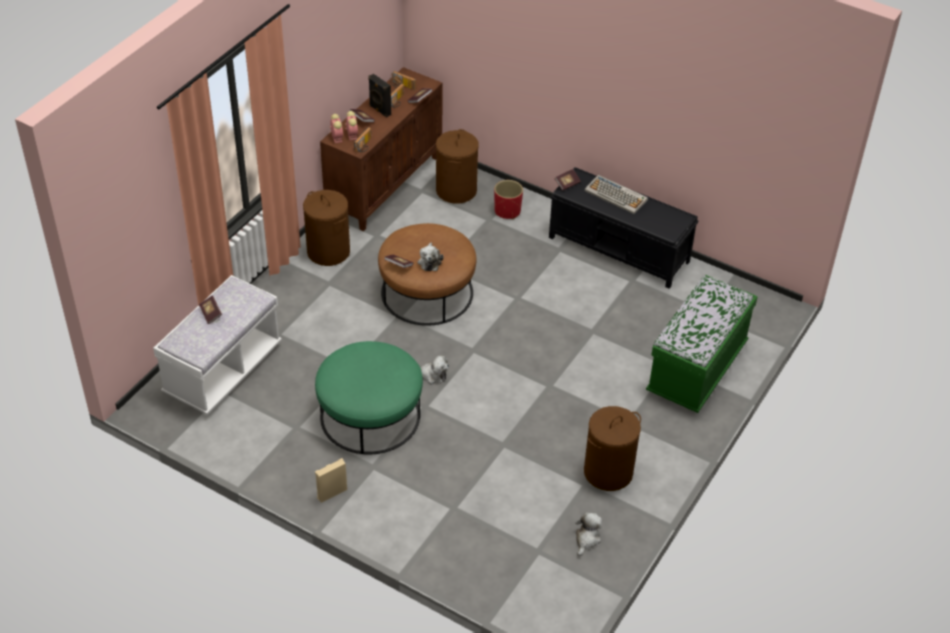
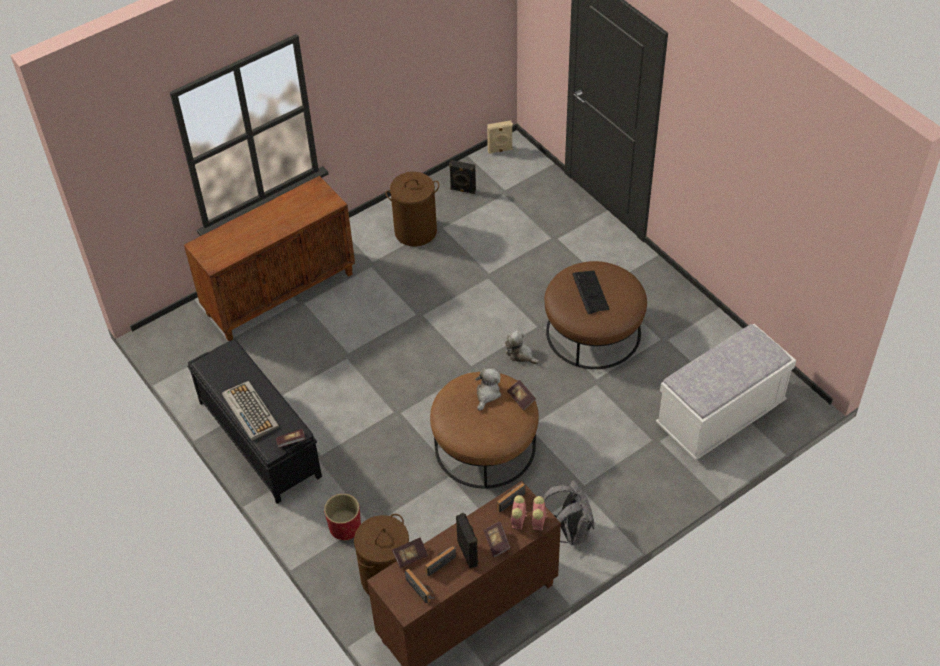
camera: 155 degrees left, 5 degrees up
(211, 314) = (733, 374): book -> none
(329, 252) = (570, 531): brown laundry basket -> grey backpack
(331, 493) = (650, 275): beige speaker -> beige speaker (500, 150)
(370, 415) = (593, 331): green ottoman -> brown ottoman
(374, 372) = (590, 292): none -> keyboard
(587, 539) = (462, 190): plush toy -> black speaker
(697, 369) = (280, 293): green bench -> brown cabinet

